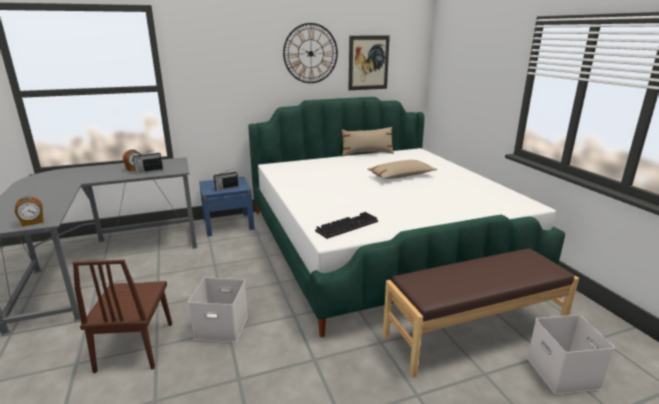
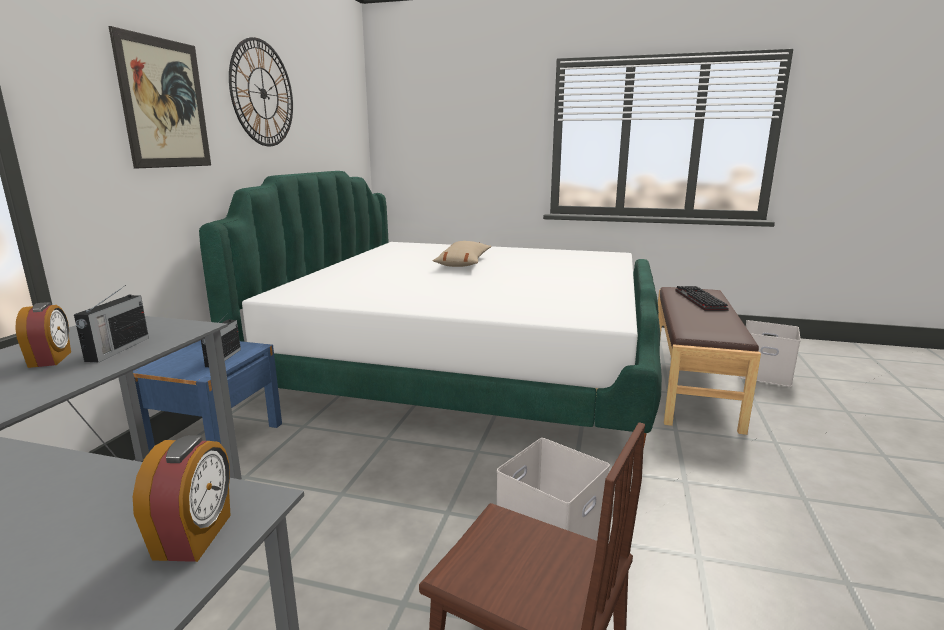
camera: 55 degrees left, 5 degrees down
(347, 226) = (577, 308): keyboard -> keyboard (698, 300)
(367, 153) = (355, 256): beige pillow -> none
(368, 63) = (322, 118): picture -> picture (165, 104)

